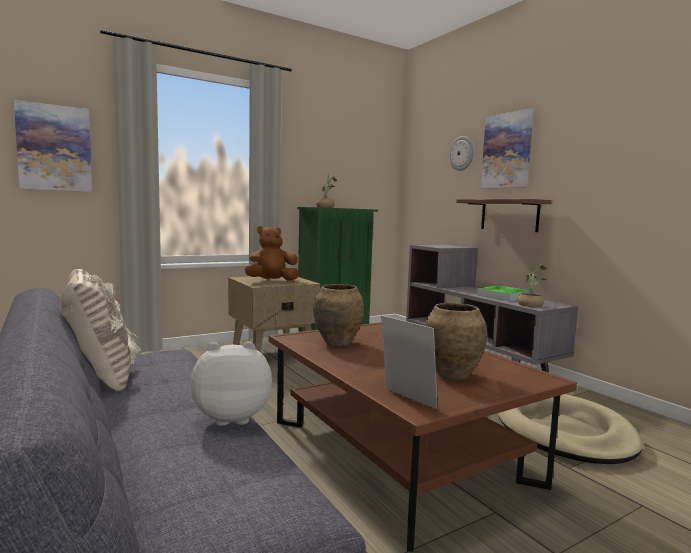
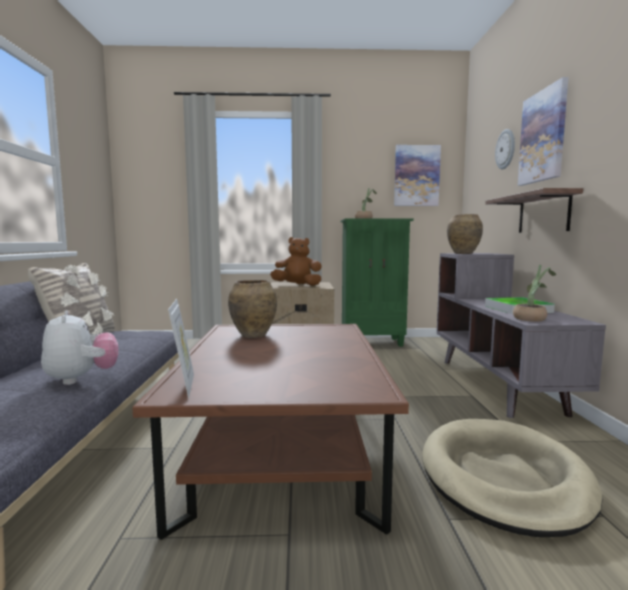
camera: 30 degrees right, 0 degrees up
(54, 148) = (150, 184): picture -> picture (416, 176)
(232, 417) = (81, 379): plush toy -> plush toy turned 45 degrees clockwise
(452, 375) = (283, 373): brown vase -> brown vase (463, 253)

